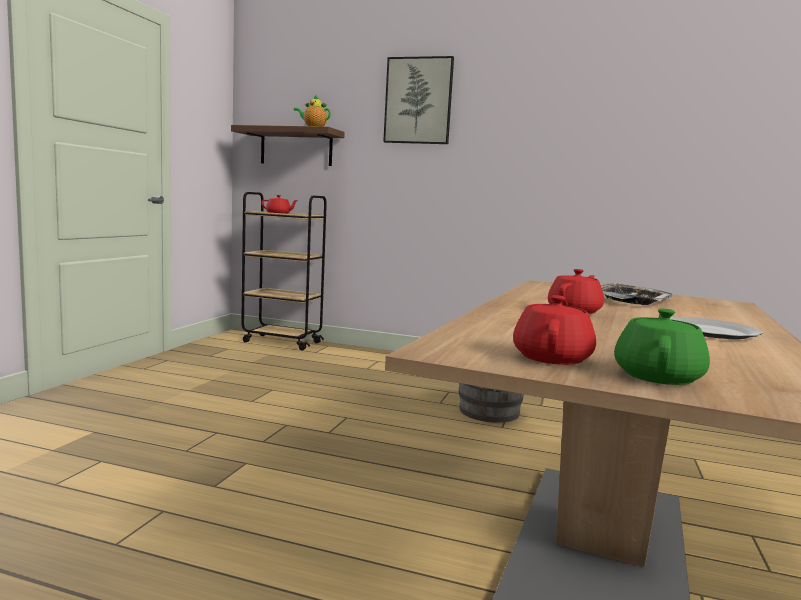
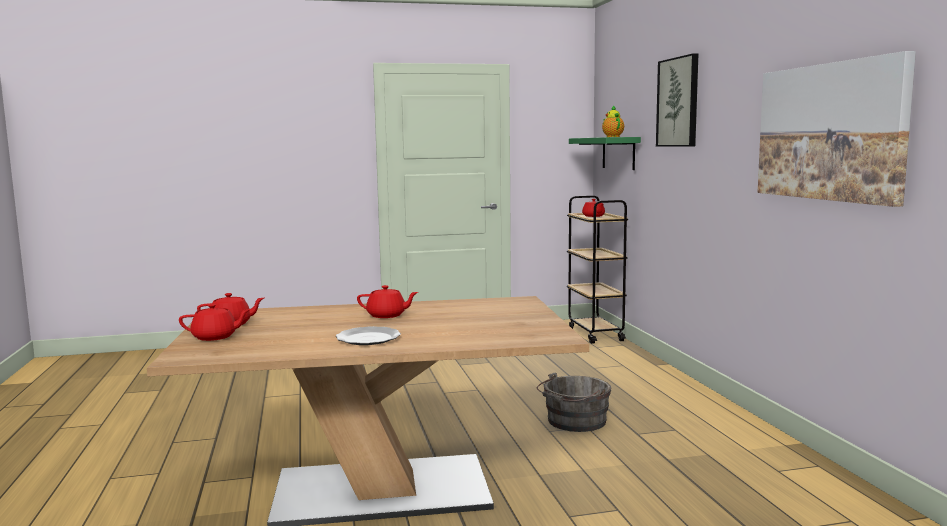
camera: 60 degrees right, 0 degrees up
(296, 147) = (618, 153): brown shelf -> green shelf
(631, 300) = (482, 319): tray -> none
(637, 138) = (829, 132): none -> picture
(658, 376) = (215, 337): green teapot -> red teapot

